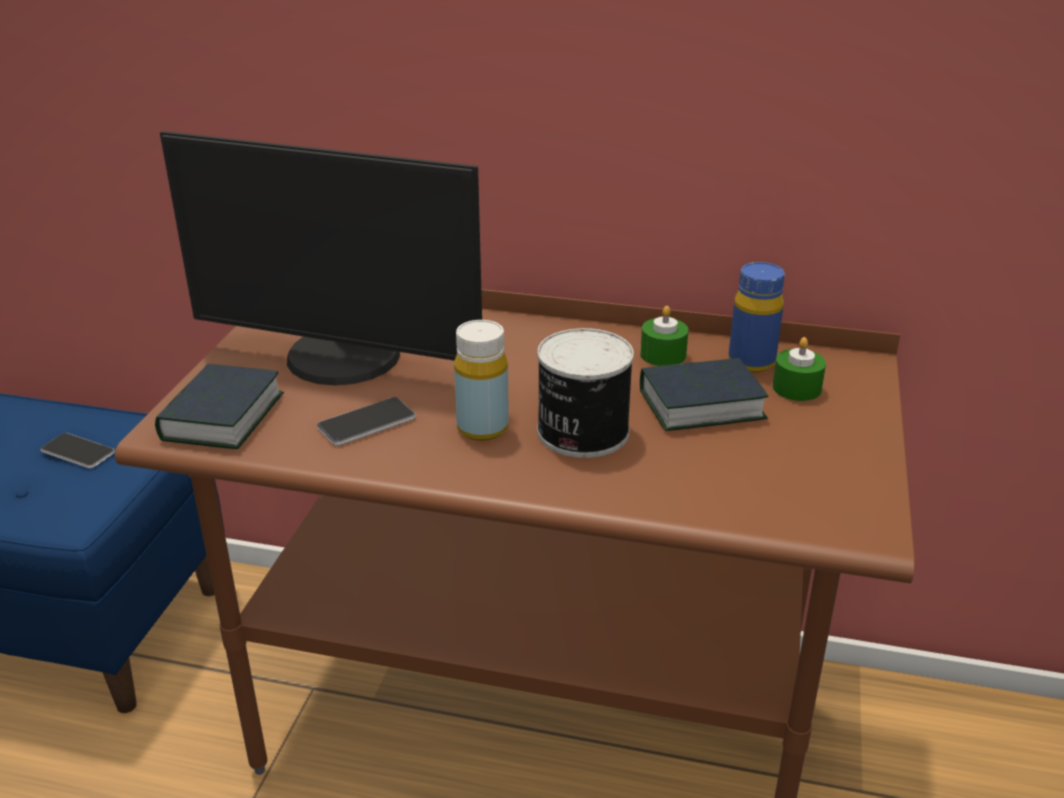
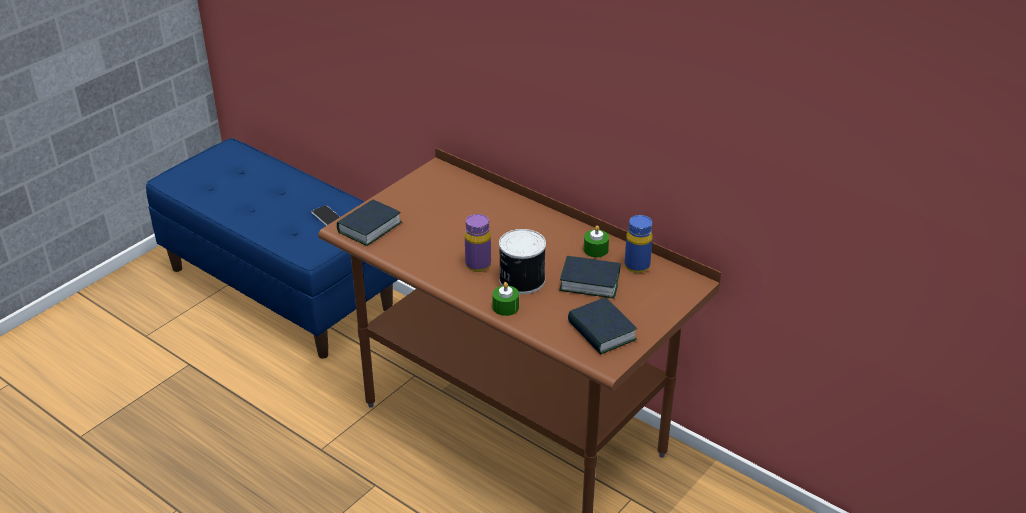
camera: 25 degrees right, 5 degrees up
(341, 360) = (439, 211): monitor -> none
(366, 423) = (429, 248): phone -> none
(482, 428) = (478, 265): yellow bottle -> purple bottle
(796, 388) = (646, 286): green candle -> green candle (505, 307)
(802, 479) = (601, 331): none -> book

